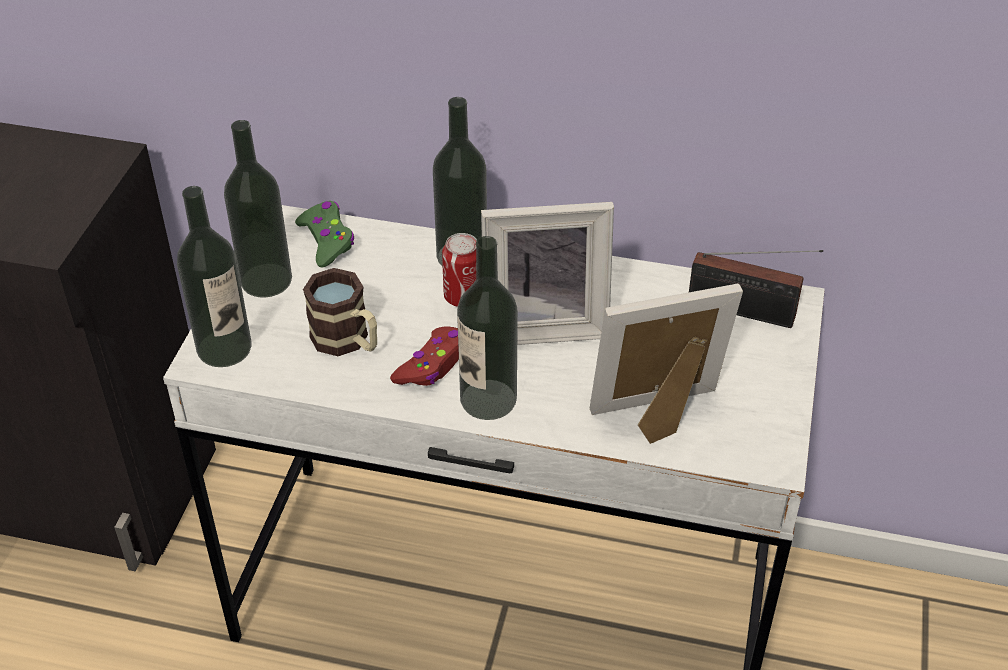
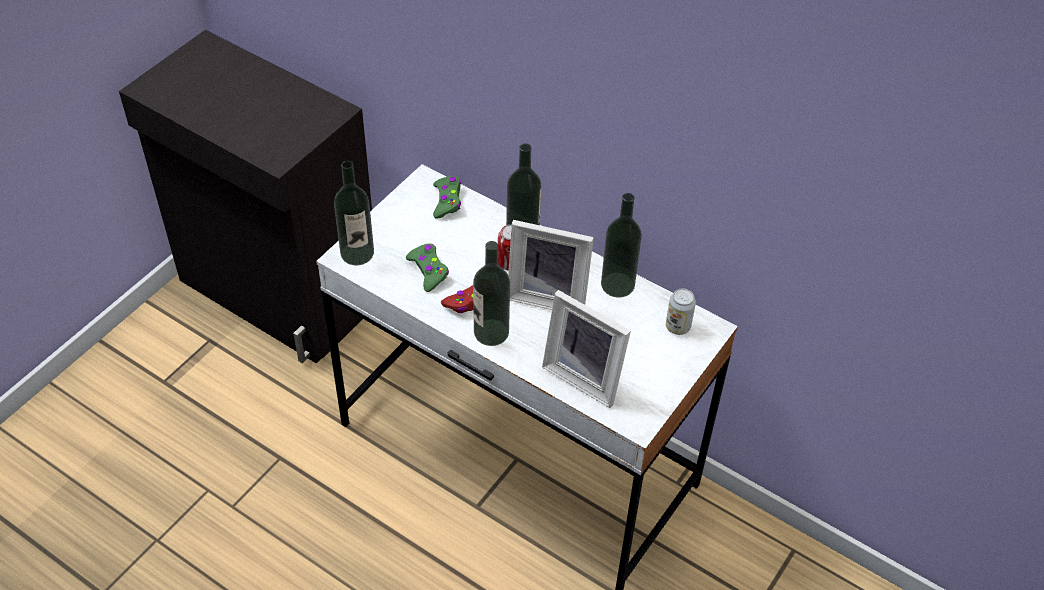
camera: 20 degrees right, 5 degrees up
(266, 280) = (400, 217): bottle -> bottle (617, 285)
(348, 341) = (428, 271): mug -> green game controller
(660, 417) = (586, 376): picture frame -> picture frame turned 150 degrees counterclockwise
(747, 312) = (678, 326): radio -> can

